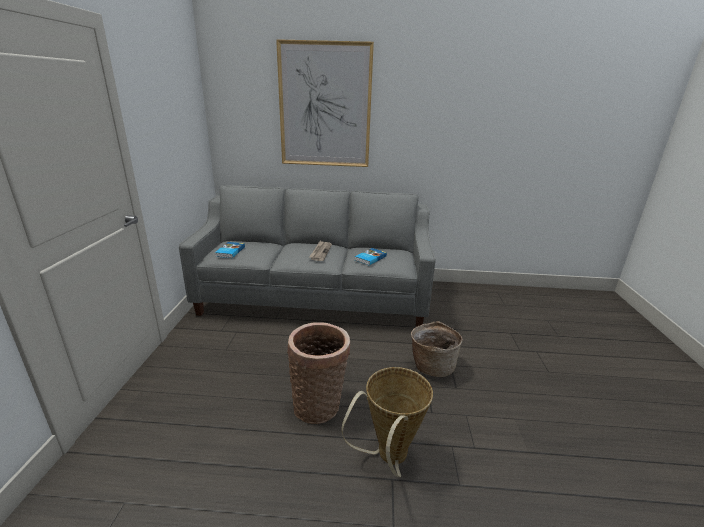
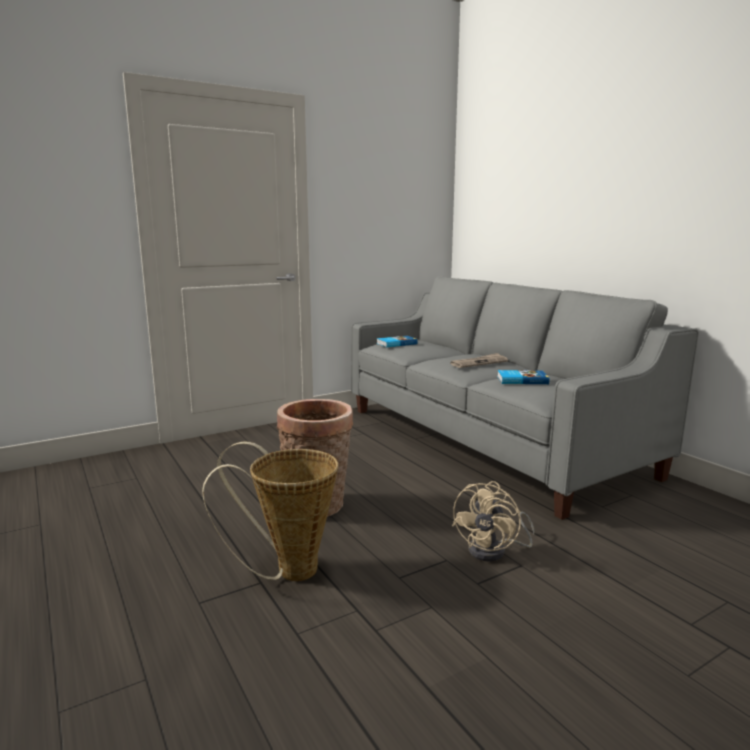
camera: 55 degrees right, 10 degrees down
(325, 106) = (566, 172): picture -> none
(432, 365) = (494, 551): basket -> beige fan

